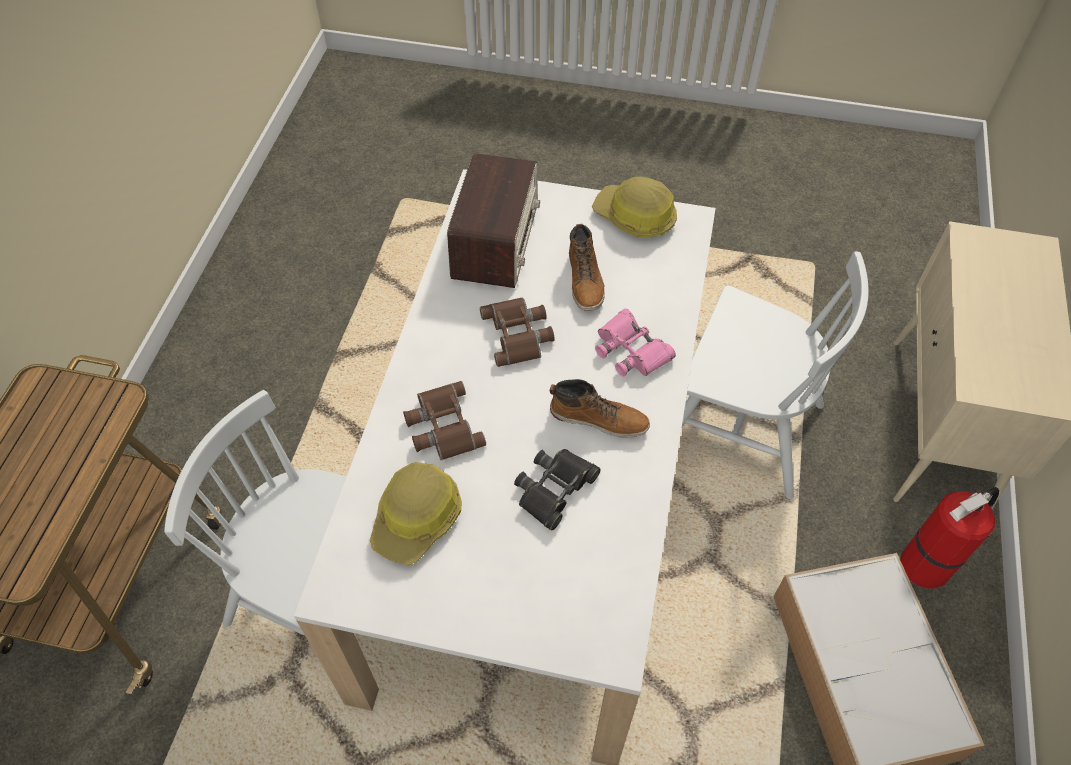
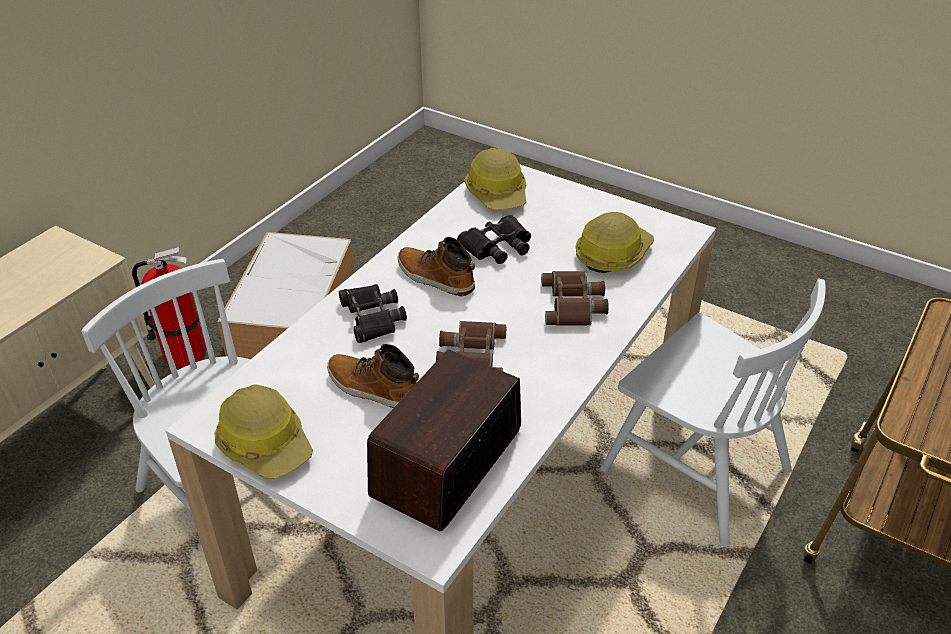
camera: 160 degrees left, 15 degrees down
(585, 281) = (372, 388): boot -> boot turned 75 degrees counterclockwise
(596, 595) = (498, 193): none -> hard hat
(631, 350) = (371, 317): pink binoculars -> black binoculars

